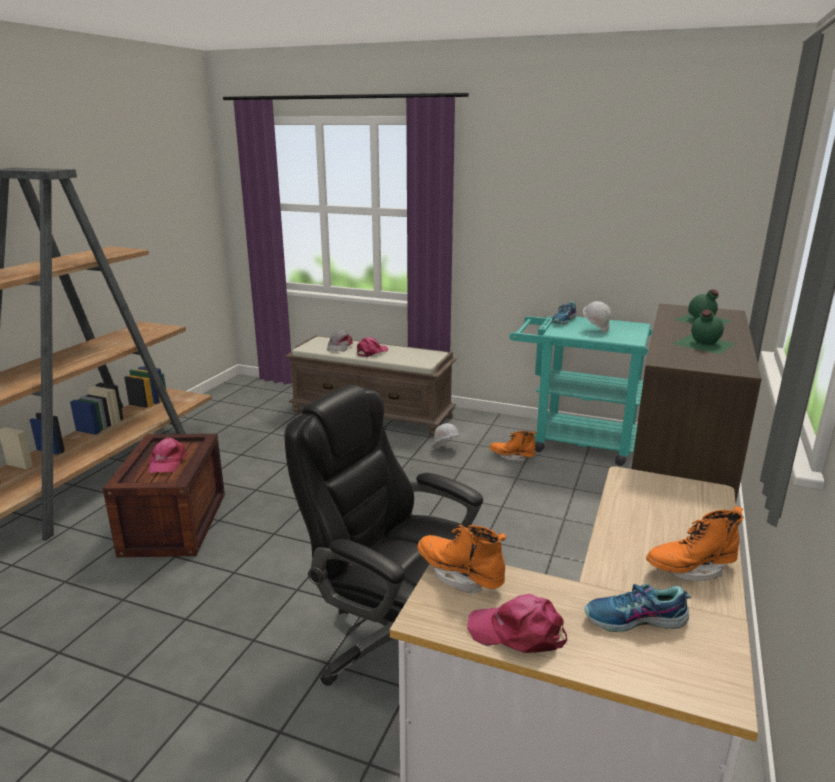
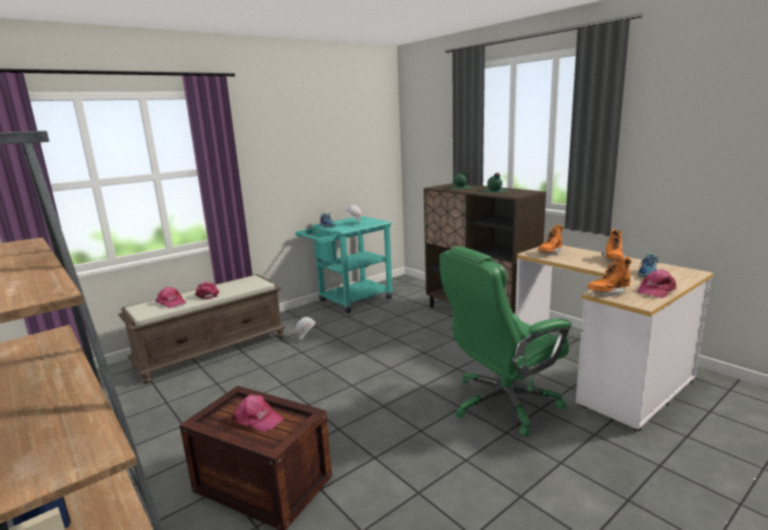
camera: 60 degrees left, 5 degrees down
(339, 346) = (171, 302): grey cap -> pink cap
(397, 644) = (502, 403): black office chair -> green office chair
(512, 457) = (344, 321): orange boot -> orange boot (550, 253)

